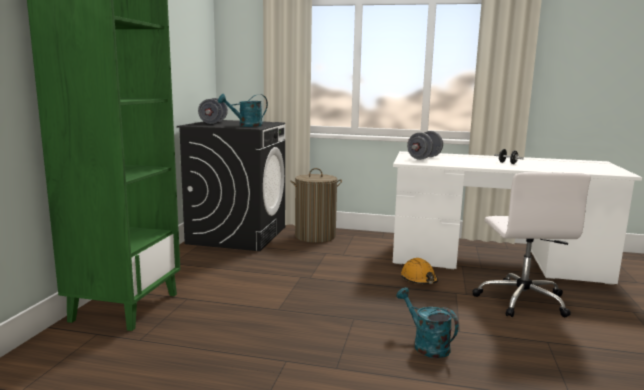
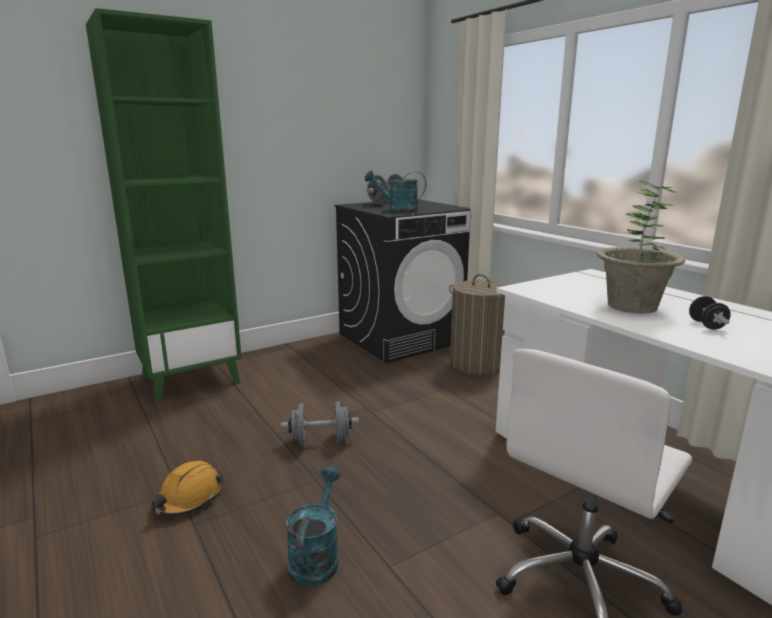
camera: 45 degrees right, 5 degrees up
(419, 280) = (487, 470): orange hard hat -> orange hard hat (188, 498)
(424, 158) = (581, 286): grey dumbbell -> grey dumbbell (321, 441)
(467, 161) = (632, 306): none -> potted plant

